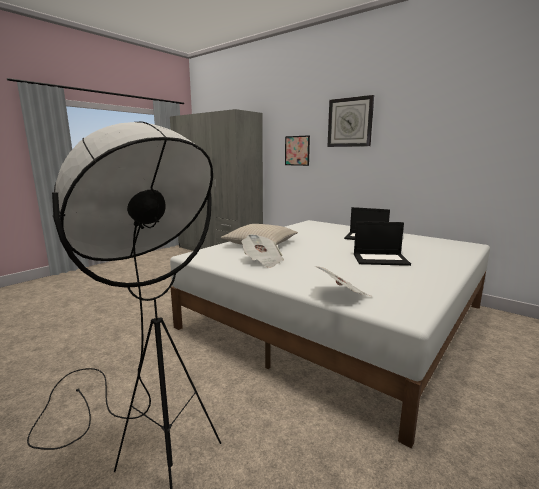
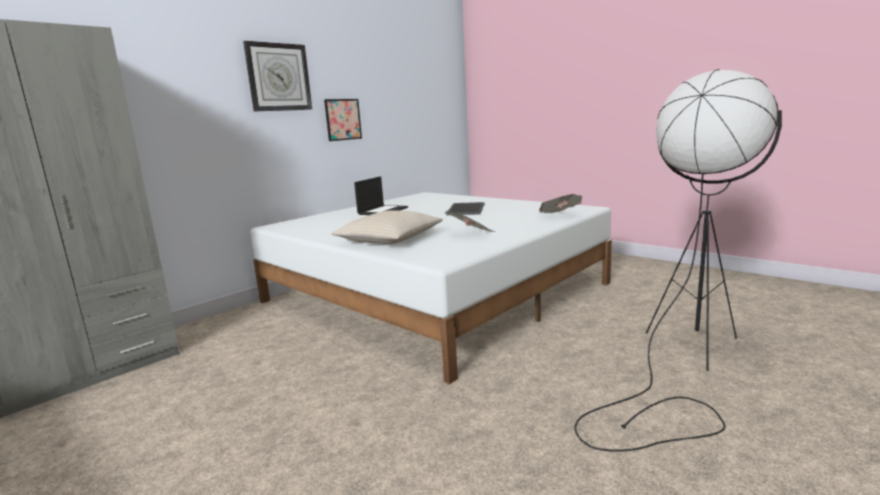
camera: 85 degrees left, 0 degrees up
(297, 150) = (196, 119): picture -> picture (343, 119)
(381, 259) = (465, 209): laptop -> tray

